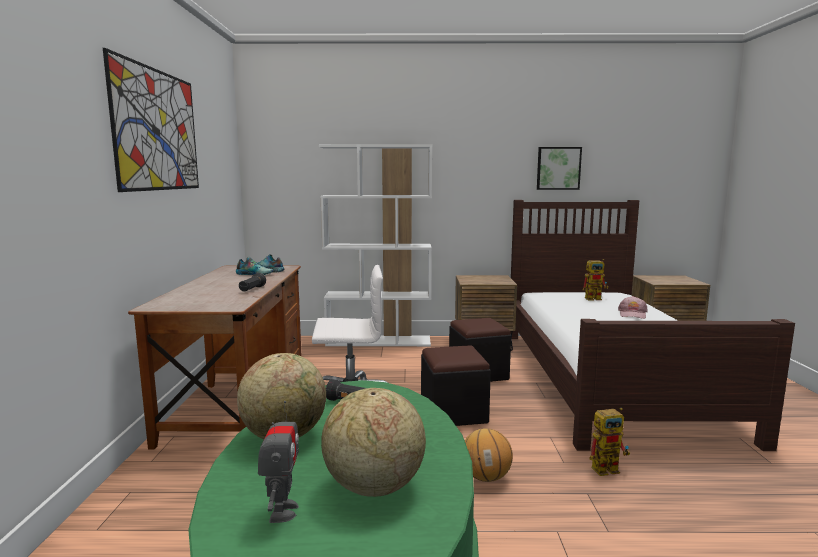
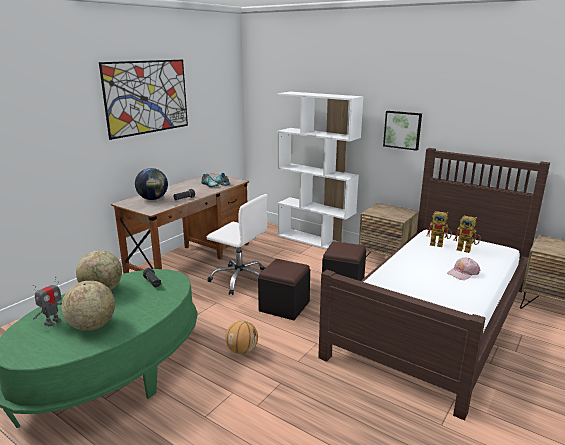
camera: 35 degrees right, 10 degrees up
(199, 296) = (153, 199): none -> globe
(558, 168) = (473, 123): picture -> picture (402, 130)
(609, 468) = (319, 376): toy robot -> toy robot (439, 244)

